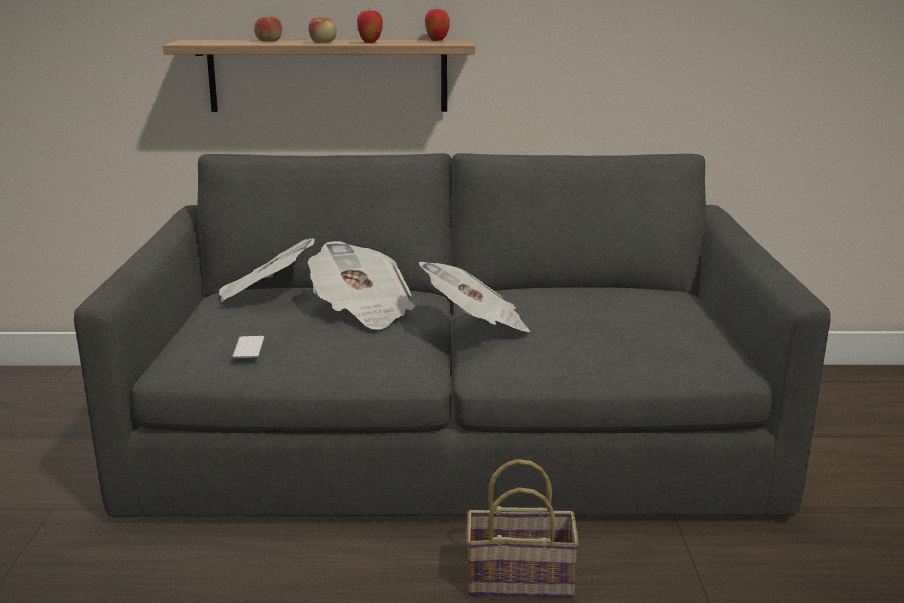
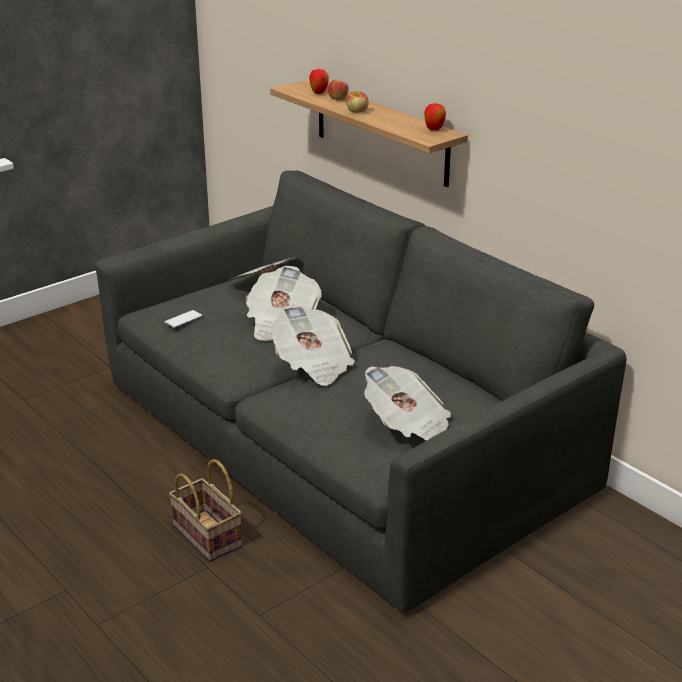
camera: 50 degrees right, 10 degrees up
(370, 42) = (382, 120): apple -> apple (319, 93)
(665, 325) = (408, 426): none -> newspaper

